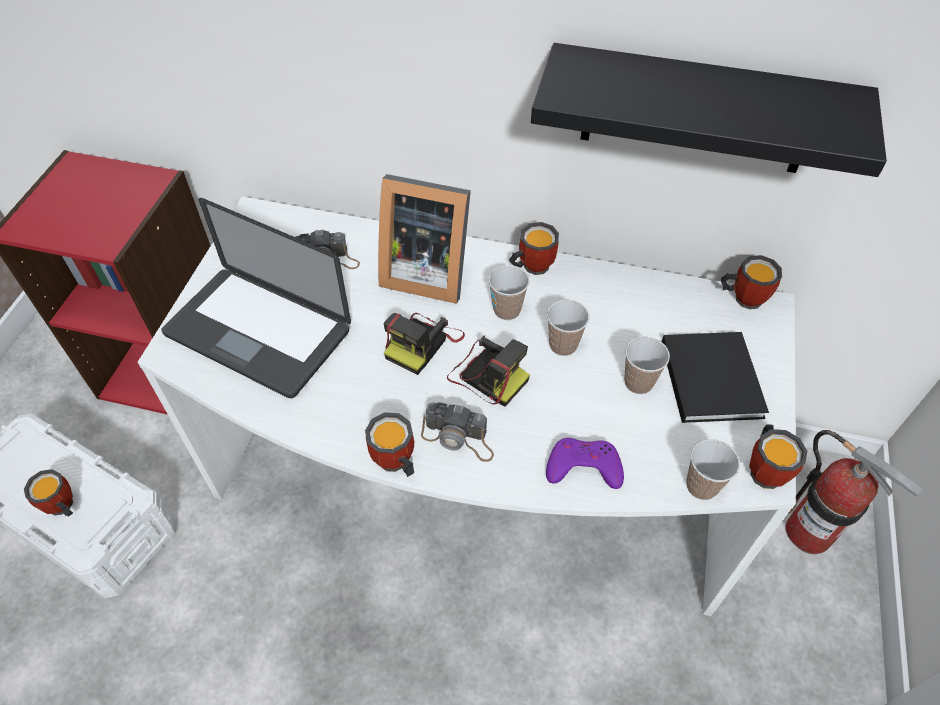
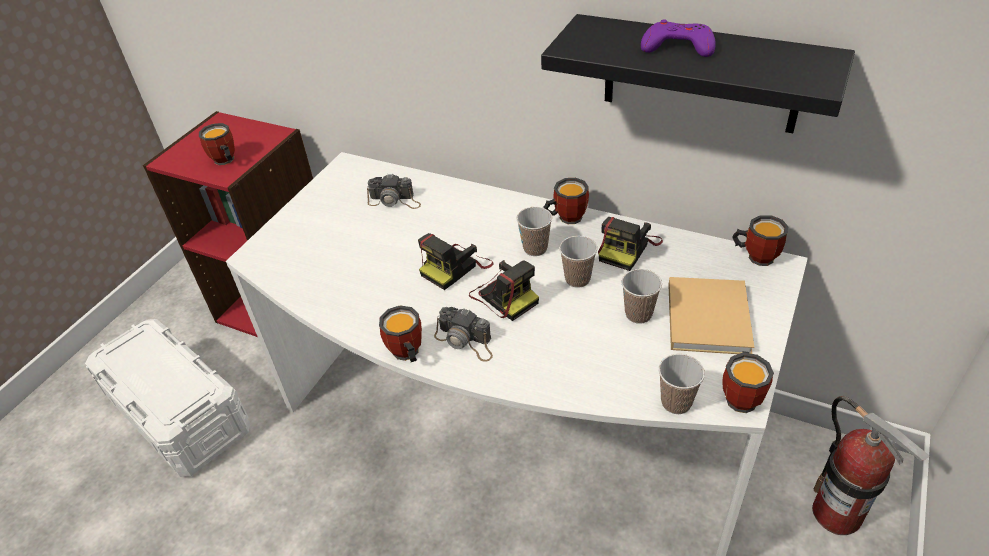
camera: 15 degrees right, 10 degrees down
(61, 508) = (158, 391): mug -> mug (224, 161)
(258, 332) = (324, 248): laptop -> none
(425, 272) = (473, 215): picture frame -> none
(583, 467) = (569, 375): purple game controller -> purple game controller (677, 46)
(608, 300) = (627, 248): none -> camera
(710, 376) = (708, 315): black book -> beige book

